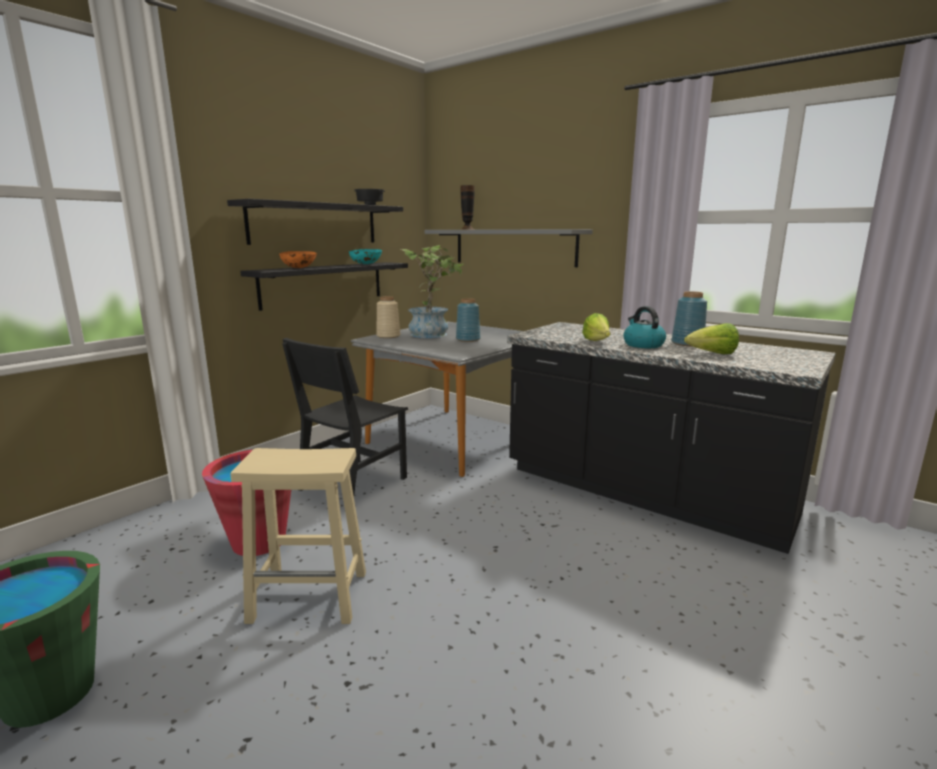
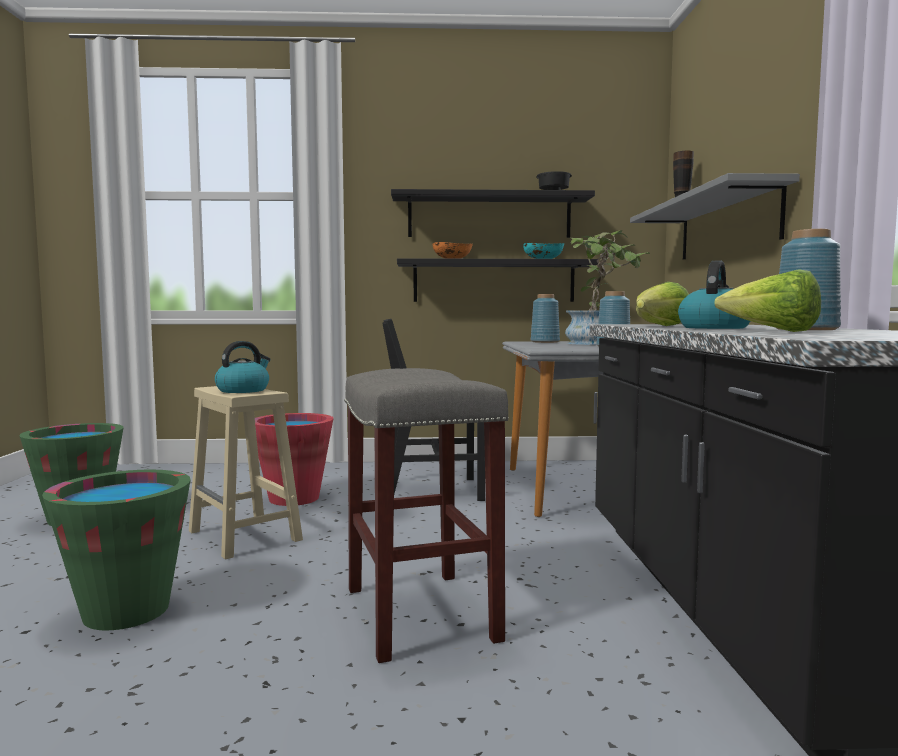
camera: 50 degrees right, 10 degrees down
(302, 458) = (243, 390): none -> kettle
(388, 336) = (545, 342): beige vase -> blue vase
(393, 713) = (126, 611): none -> green bucket
(554, 575) = (422, 614): none -> grey stool

